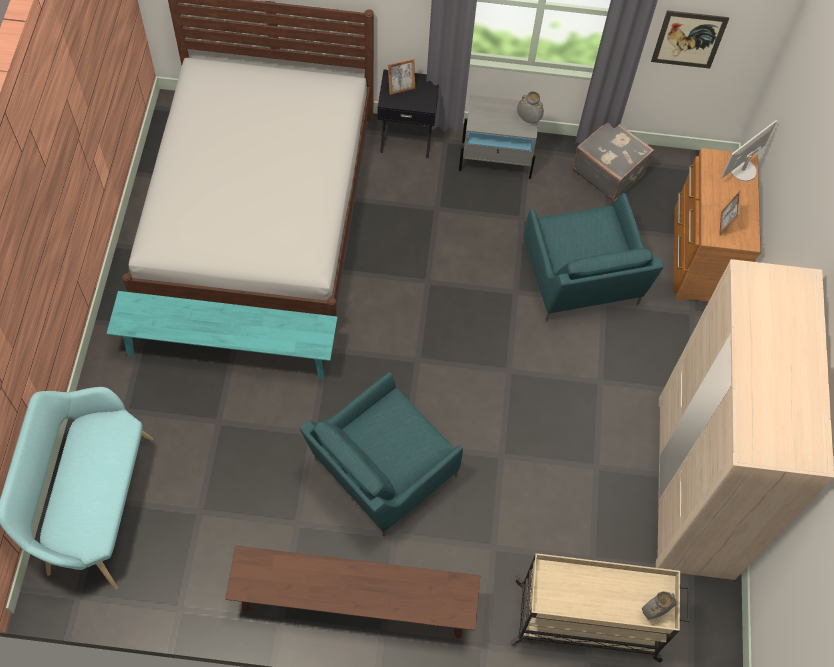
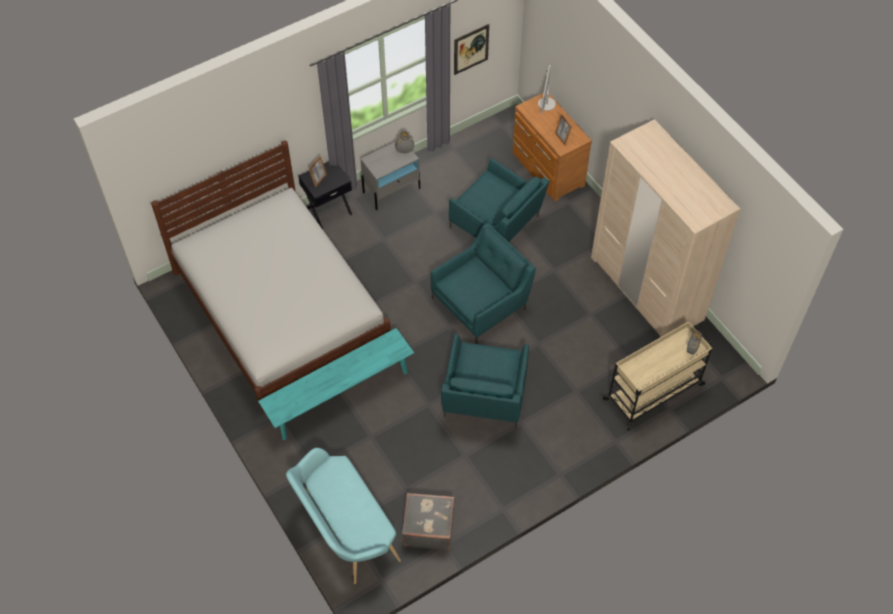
camera: 35 degrees left, 5 degrees down
(354, 604) = (532, 471): brown bench -> none
(480, 358) = (481, 302): none -> turquoise armchair
(608, 171) = (458, 156): grey suitcase -> grey suitcase (428, 527)

